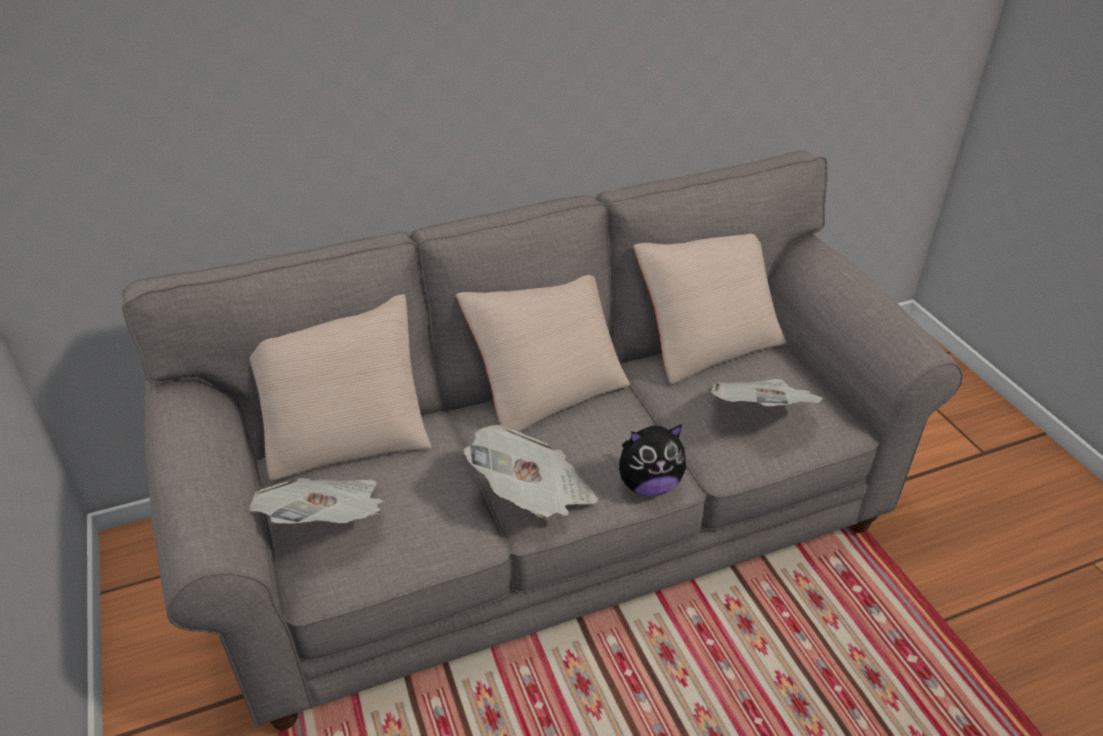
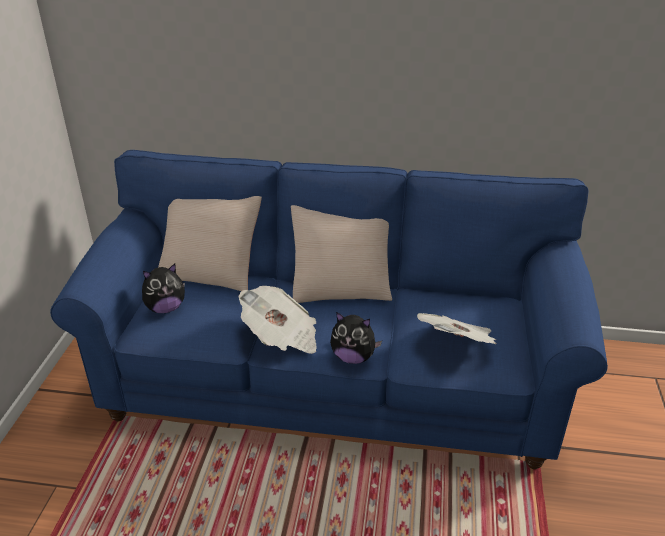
camera: 30 degrees right, 5 degrees down
(327, 522) = (165, 308): newspaper -> plush toy
(551, 523) = (332, 380): grey sofa -> blue sofa
(706, 341) = (462, 292): beige pillow -> none

